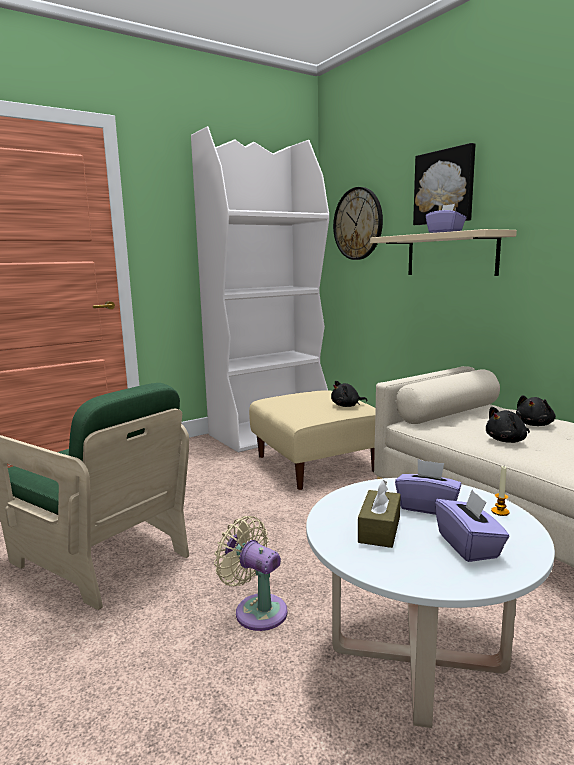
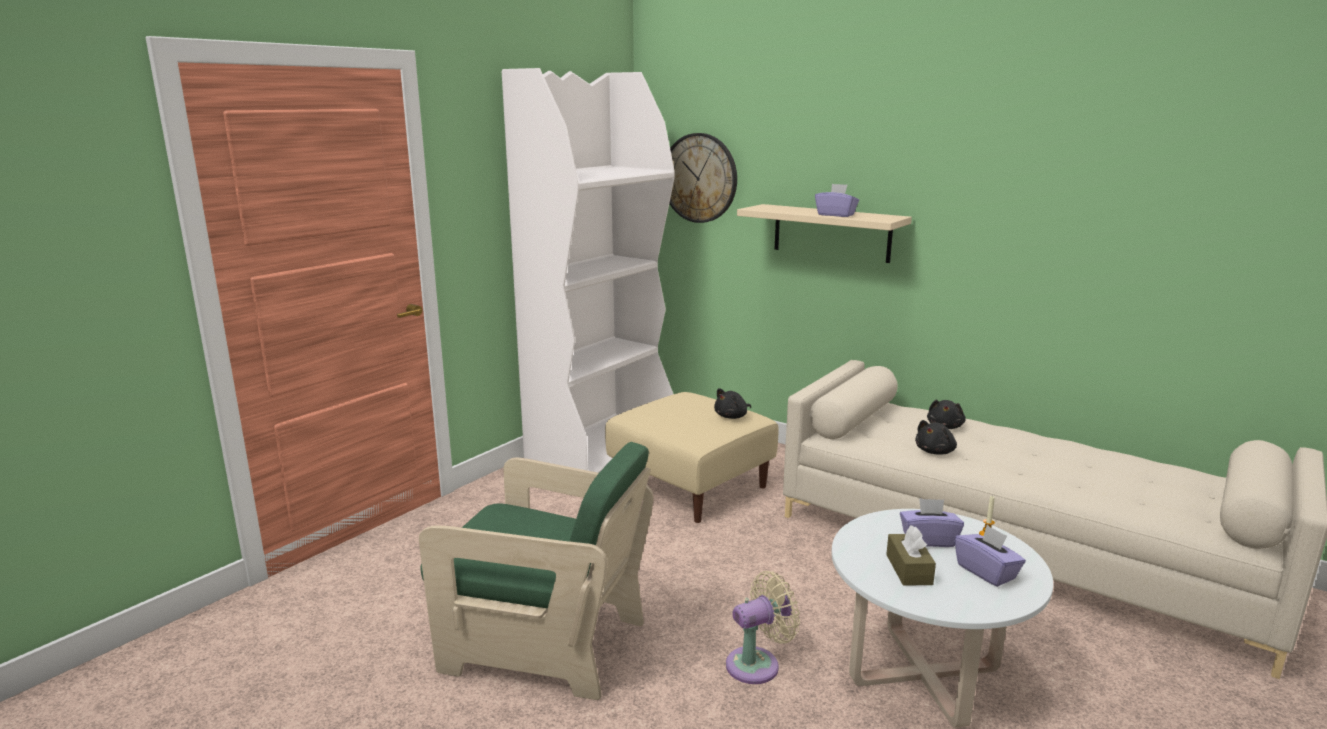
camera: 20 degrees left, 5 degrees up
(256, 610) = (757, 664): beige fan -> beige fan turned 135 degrees clockwise
(444, 187) = (824, 155): picture -> none

